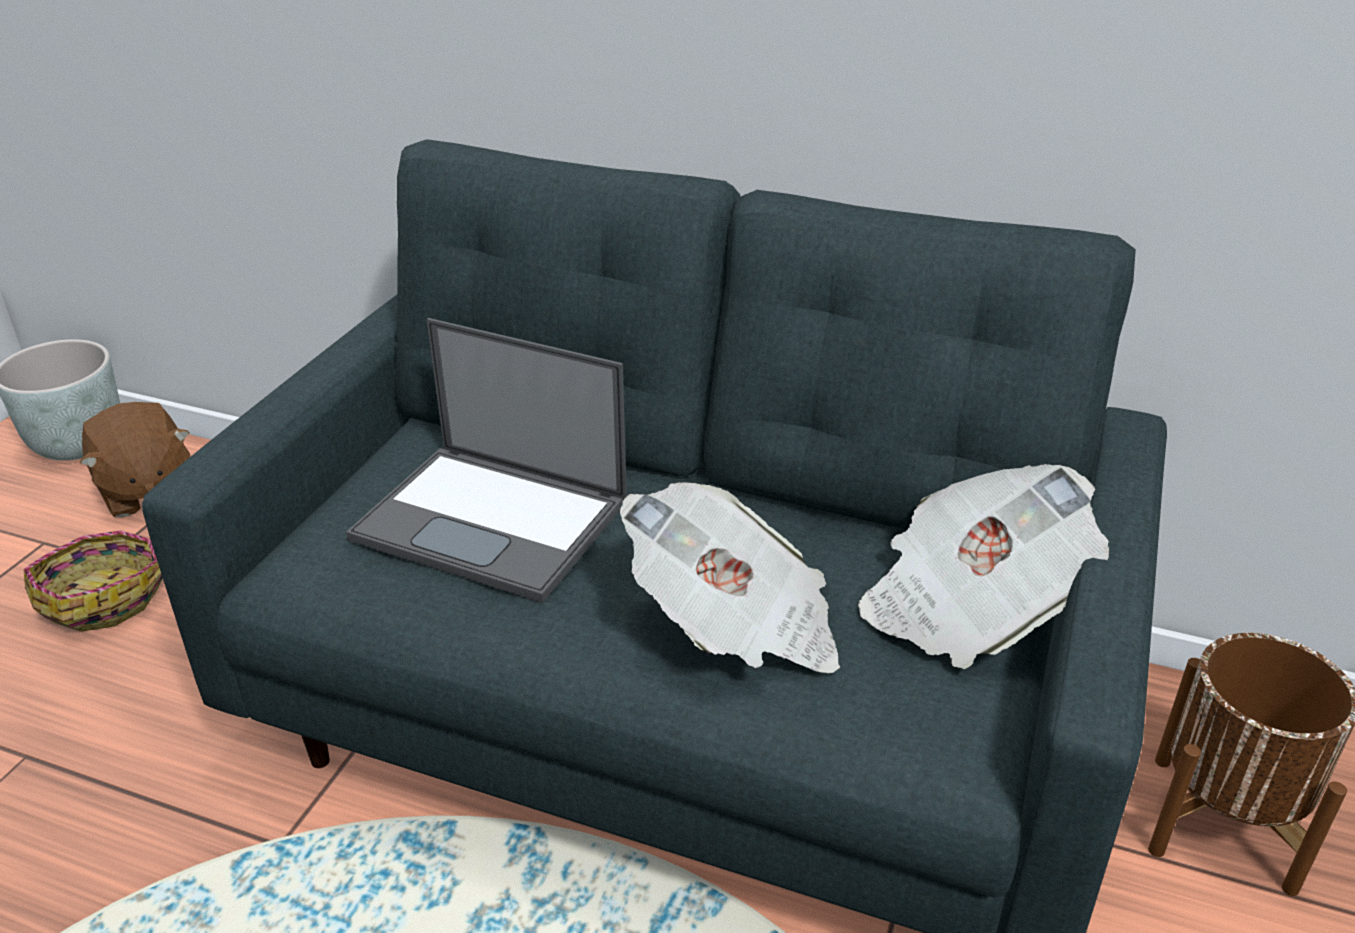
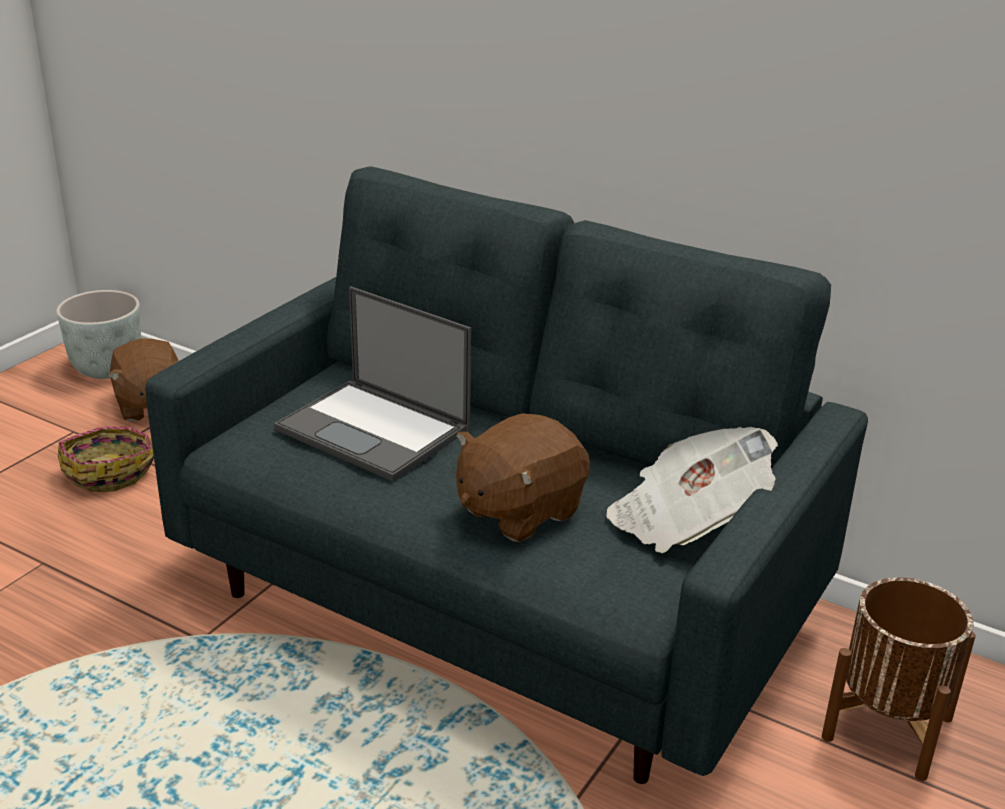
camera: 10 degrees right, 5 degrees down
(735, 625) = (518, 510): newspaper -> brown plush toy

